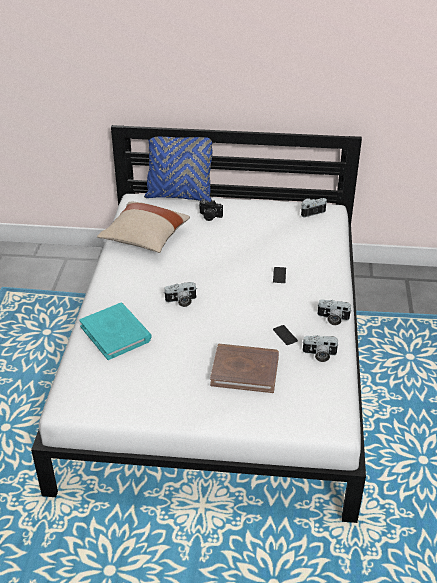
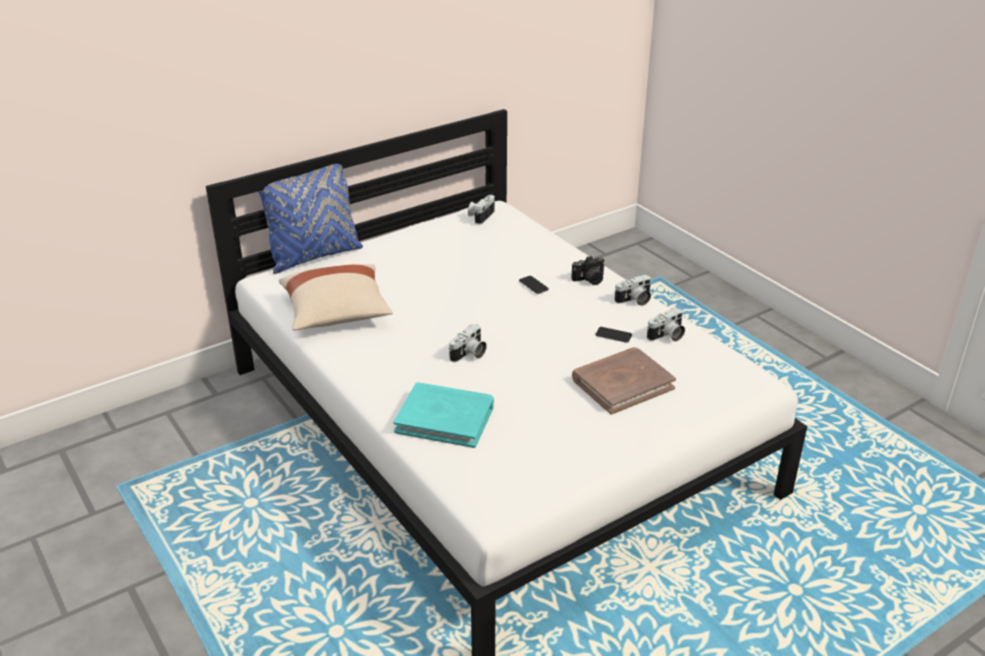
camera: 40 degrees left, 5 degrees down
(209, 216) = (380, 263): camera -> camera (589, 280)

